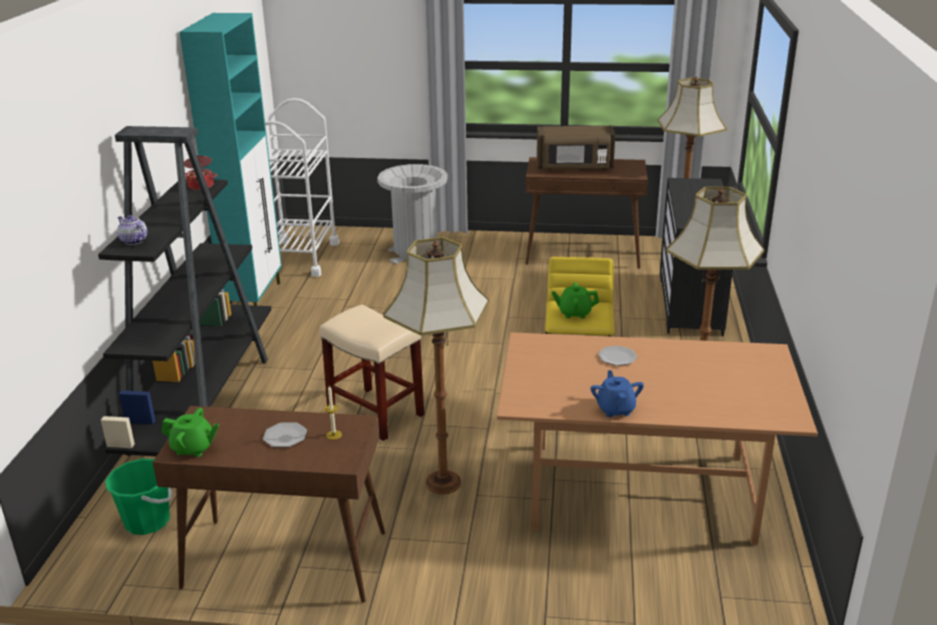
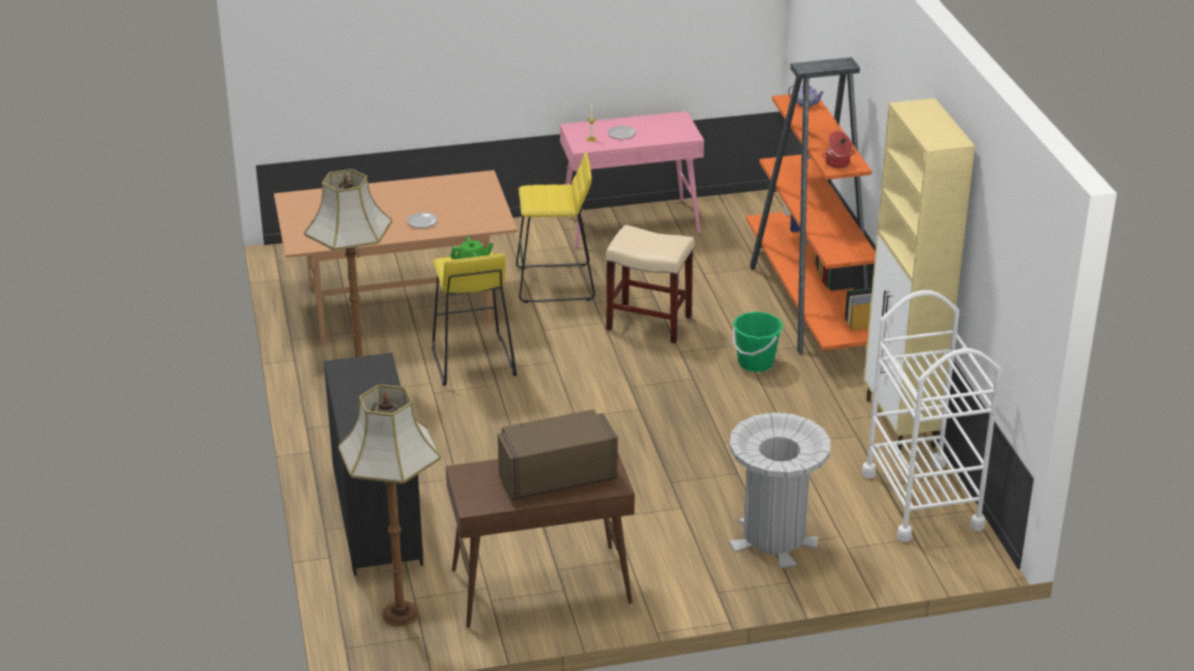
camera: 160 degrees right, 5 degrees up
(147, 521) = (746, 226): green bucket -> green bucket (755, 363)
(193, 448) = (671, 120): green teapot -> none
(203, 402) = (810, 306): black bookcase -> orange bookcase
(254, 298) = (900, 424): turquoise cabinet -> beige cabinet
(284, 560) = (631, 224): brown console table -> pink console table
(441, 483) = (556, 284): floor lamp -> yellow stool
(615, 409) = (413, 185): blue teapot -> none

